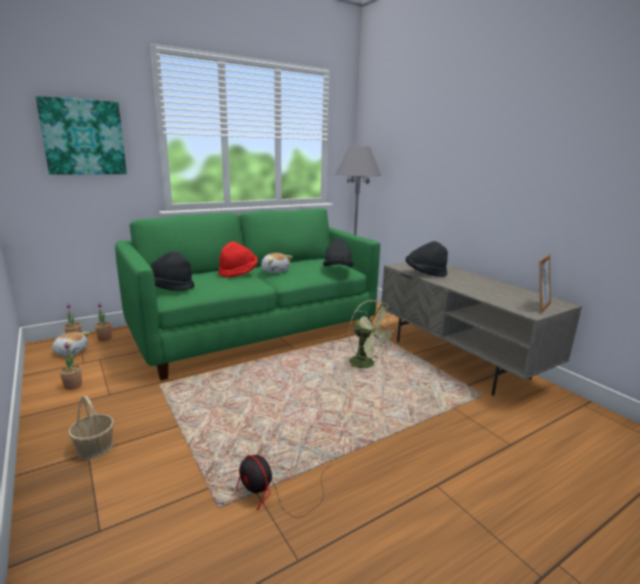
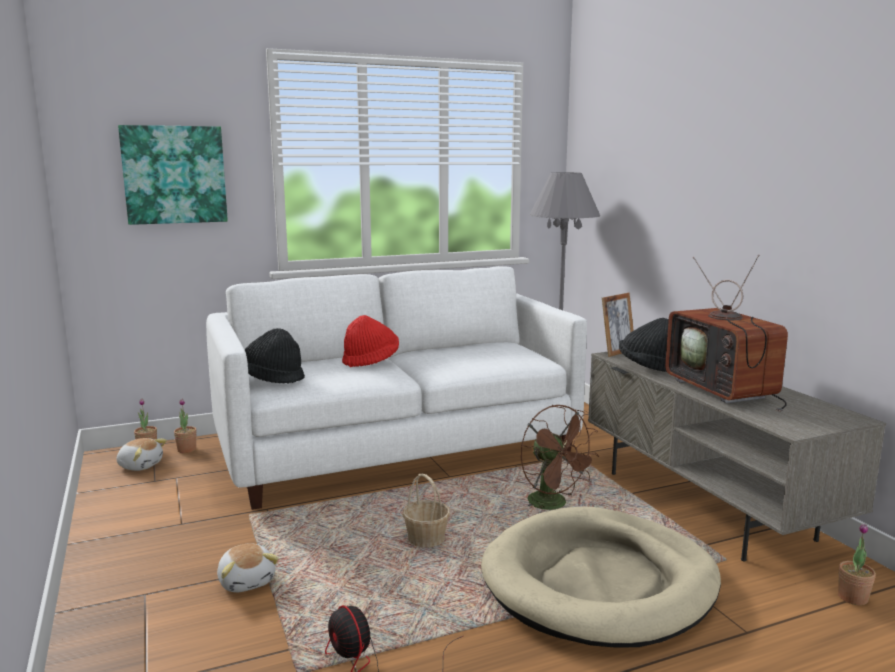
camera: 10 degrees right, 5 degrees down
(73, 386) = (137, 510): potted plant -> potted plant (853, 598)
(95, 447) = (154, 588): basket -> basket (426, 539)
(255, 331) = (397, 448): green sofa -> white sofa
(275, 271) = (426, 359): plush toy -> plush toy (247, 581)
(337, 269) = (520, 359): black hat -> none
(367, 365) = (554, 505): green fan -> brown fan
(410, 417) = (599, 582): none -> beige dog bed
(478, 287) = (725, 390): none -> television
(540, 306) = (812, 421): picture frame -> picture frame (617, 352)

